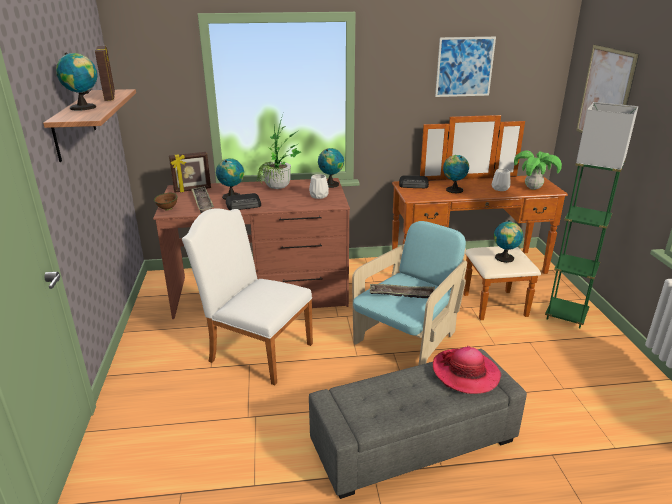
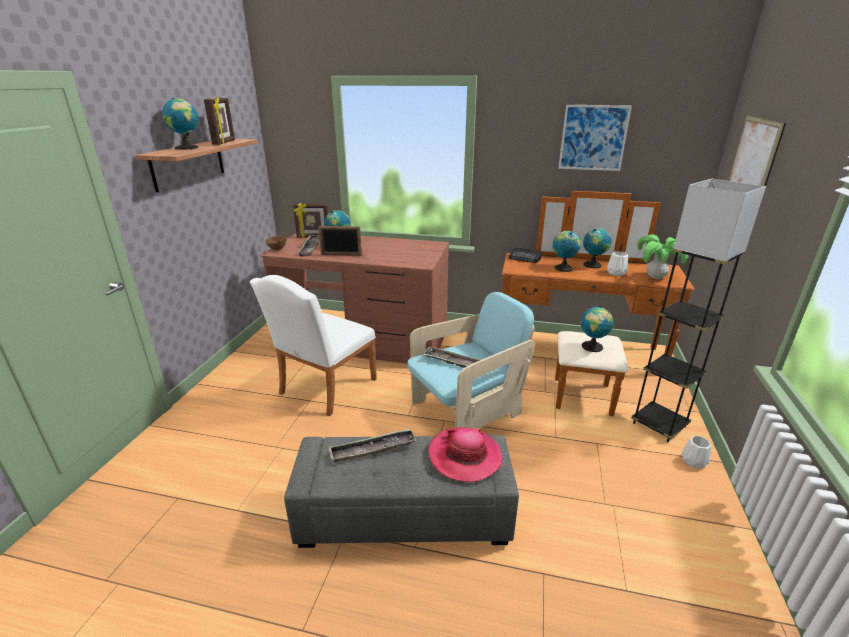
camera: 20 degrees right, 0 degrees up
(244, 205) = (341, 255): radio -> picture frame
(256, 350) = (324, 389): white chair -> white chair turned 105 degrees counterclockwise
(279, 189) = (385, 245): potted plant -> none
(319, 196) = (414, 255): white vase -> white vase (694, 461)
(331, 184) = (436, 246): globe -> globe (593, 264)
(384, 387) = (373, 449): none -> tray
(566, 316) = (659, 425): green floor lamp -> grey floor lamp

